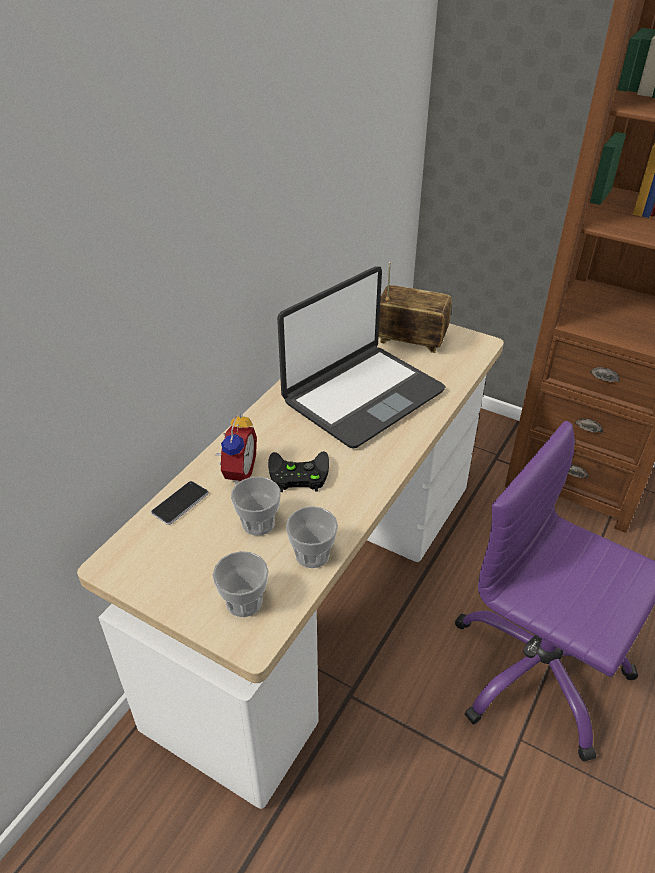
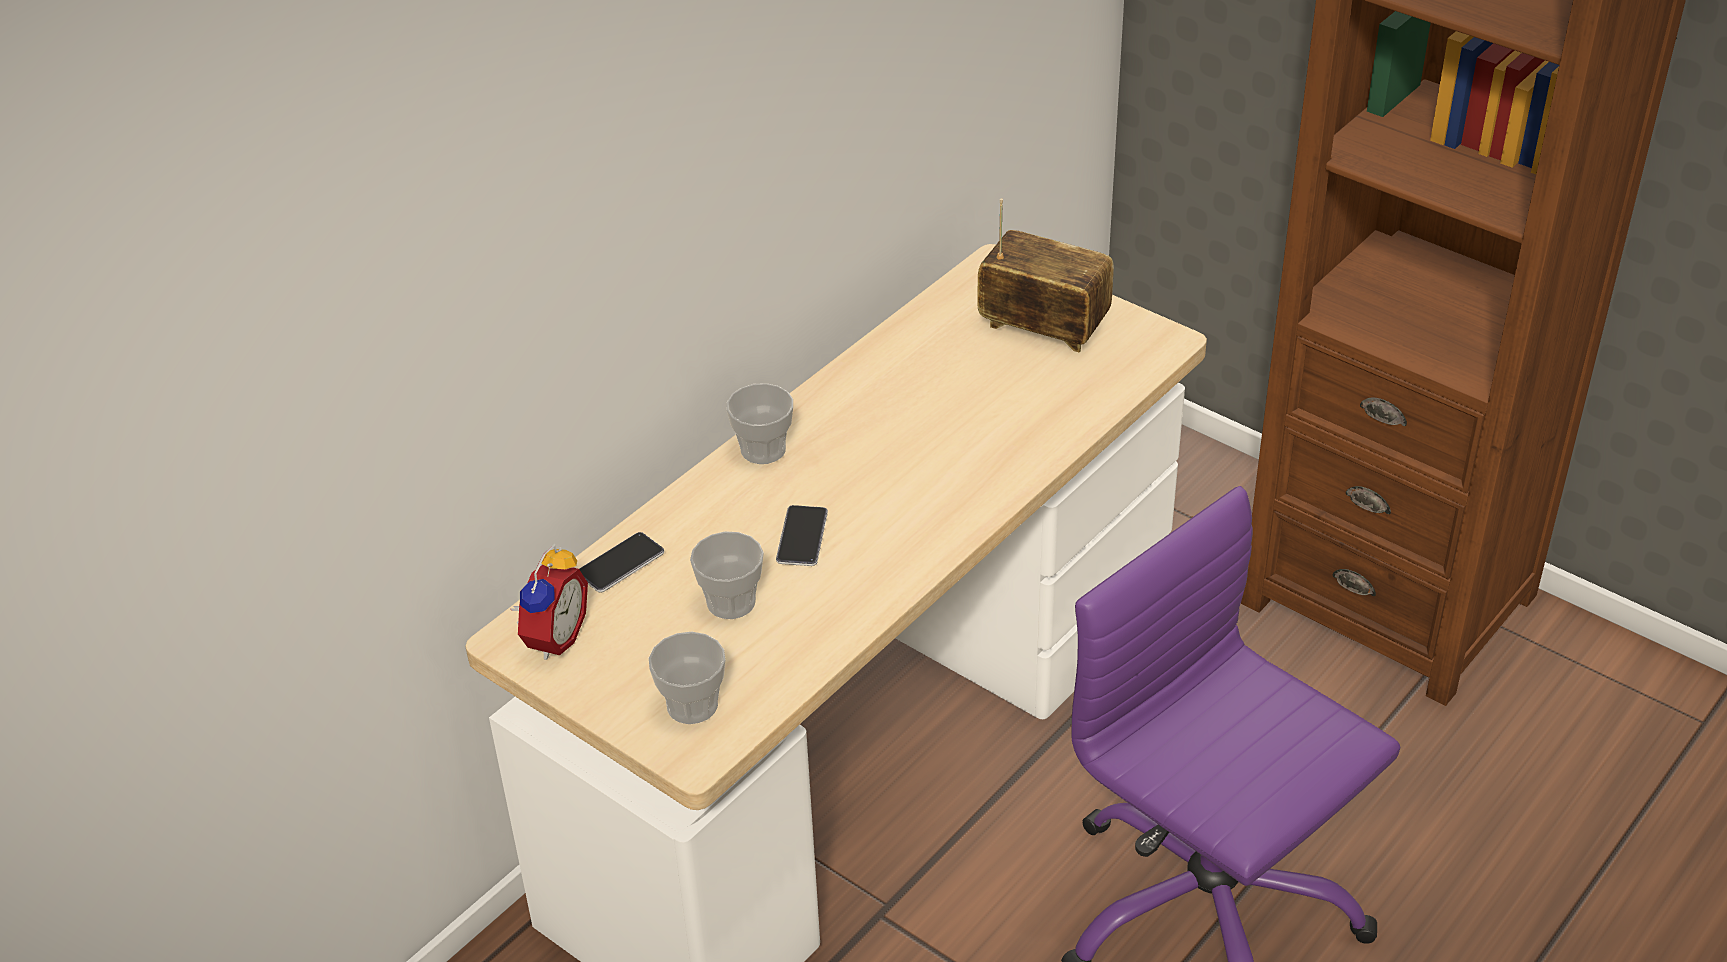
camera: 10 degrees right, 0 degrees up
(237, 472) = (712, 525): alarm clock -> alarm clock (552, 637)
(296, 475) = (802, 537): black game controller -> phone
(312, 555) = (801, 652): cup -> cup (763, 449)
(362, 396) = (935, 419): laptop -> none

